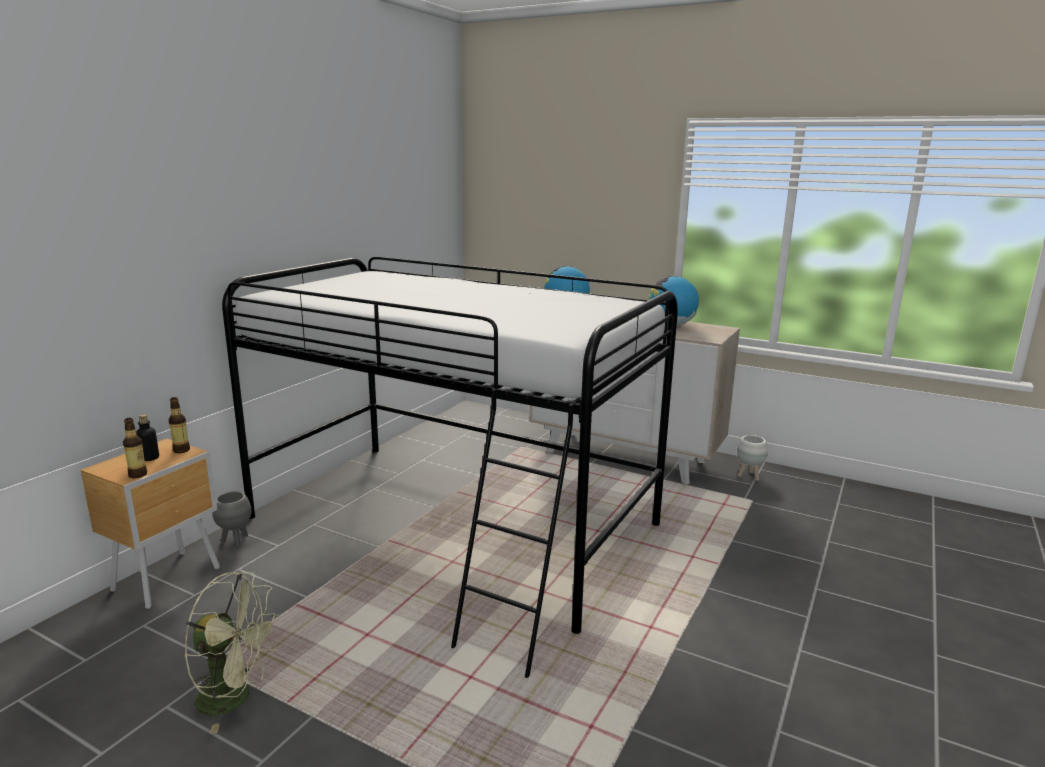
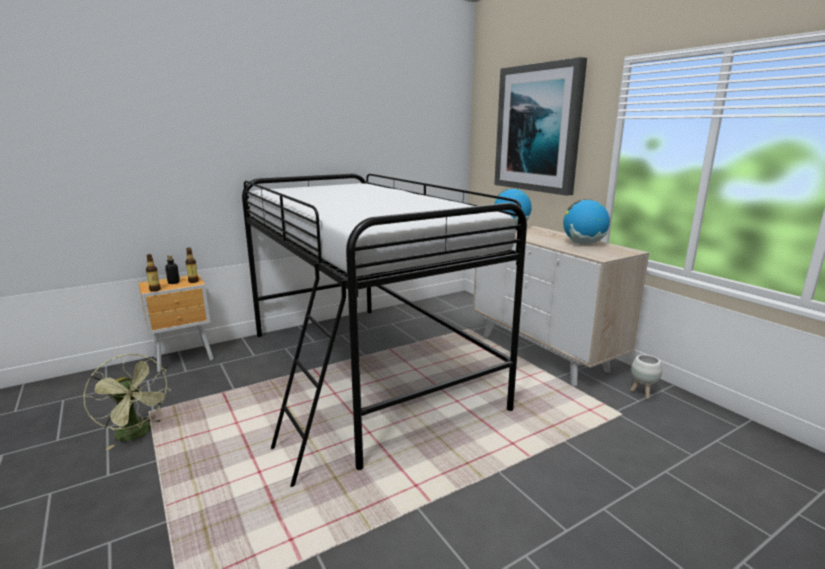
camera: 30 degrees right, 0 degrees up
(235, 542) = (236, 347): grey planter -> none
(574, 192) = (538, 129): none -> picture

